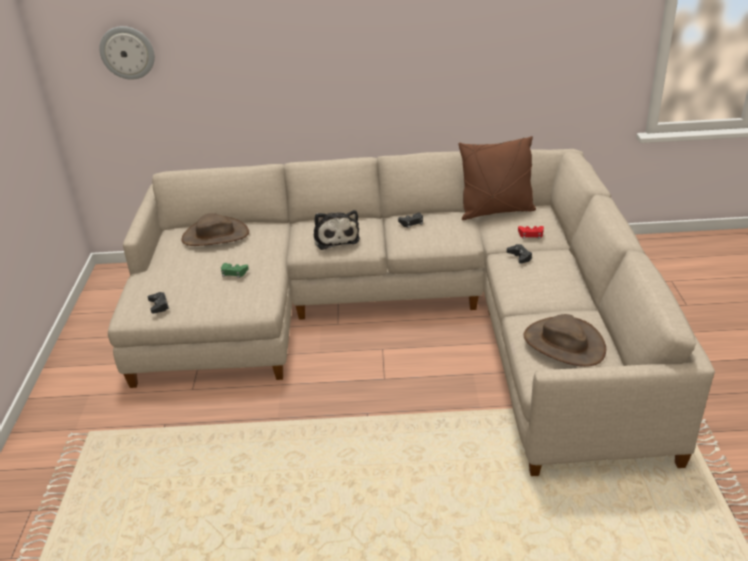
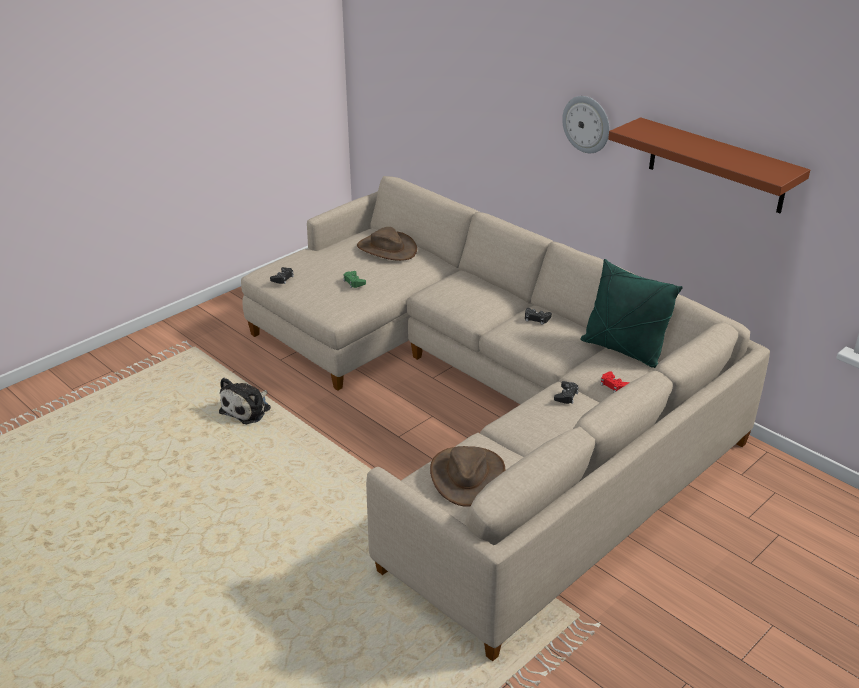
camera: 45 degrees right, 0 degrees up
(127, 52) = (399, 61): wall clock -> wall clock (587, 124)
(335, 238) = (462, 297): plush toy -> plush toy (248, 409)
(496, 211) = (623, 350): brown pillow -> green pillow
(514, 32) = (716, 166): none -> brown shelf

